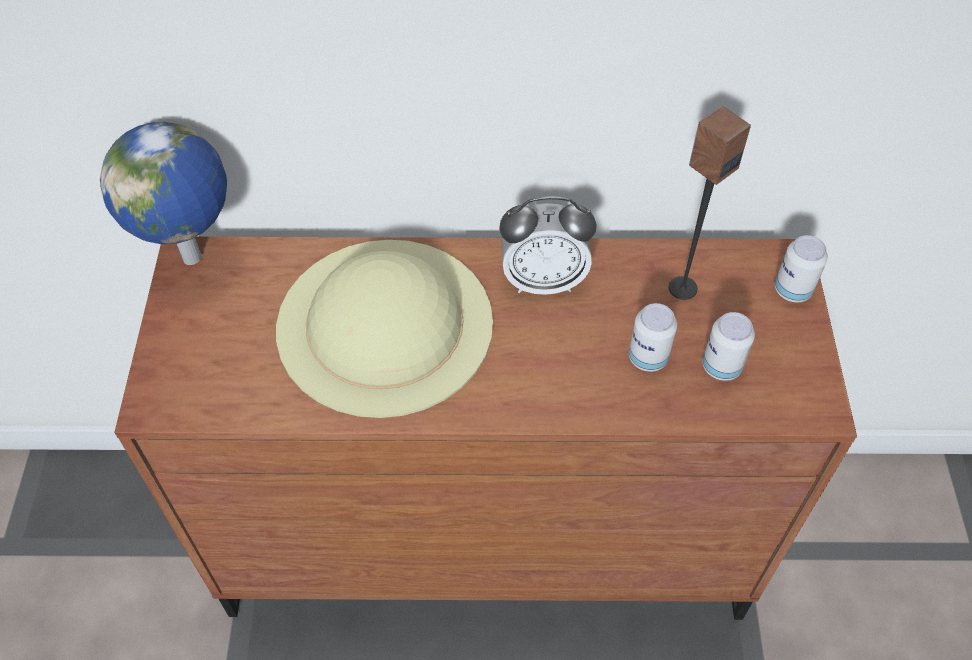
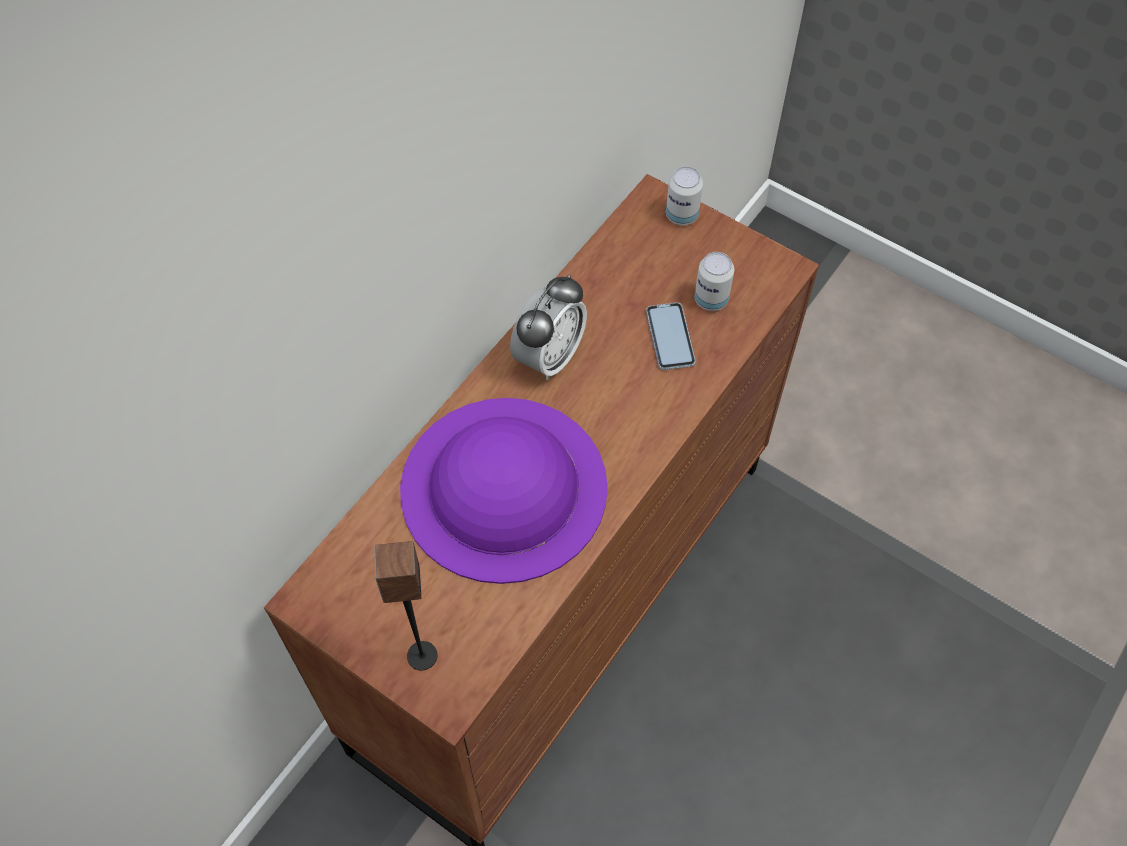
camera: 55 degrees left, 5 degrees up
(194, 258) = (313, 593): globe -> none
(384, 324) = (504, 488): beige hat -> purple hat
(648, 358) = (670, 337): can -> phone
(682, 287) = (627, 276): speaker -> speaker (421, 655)

